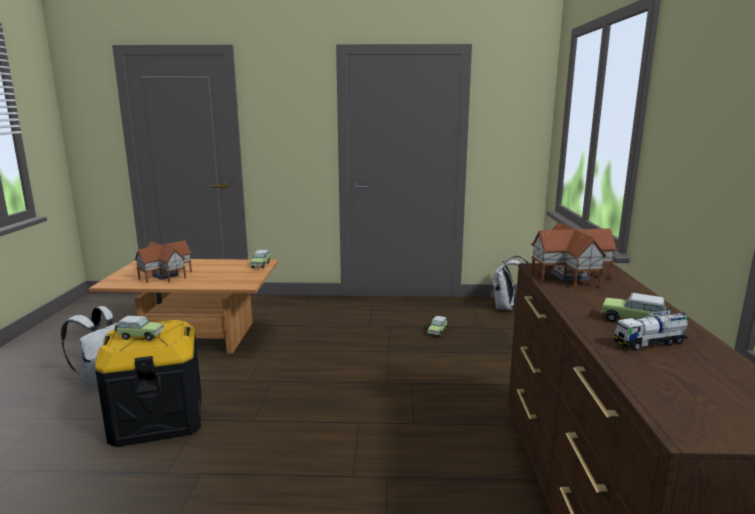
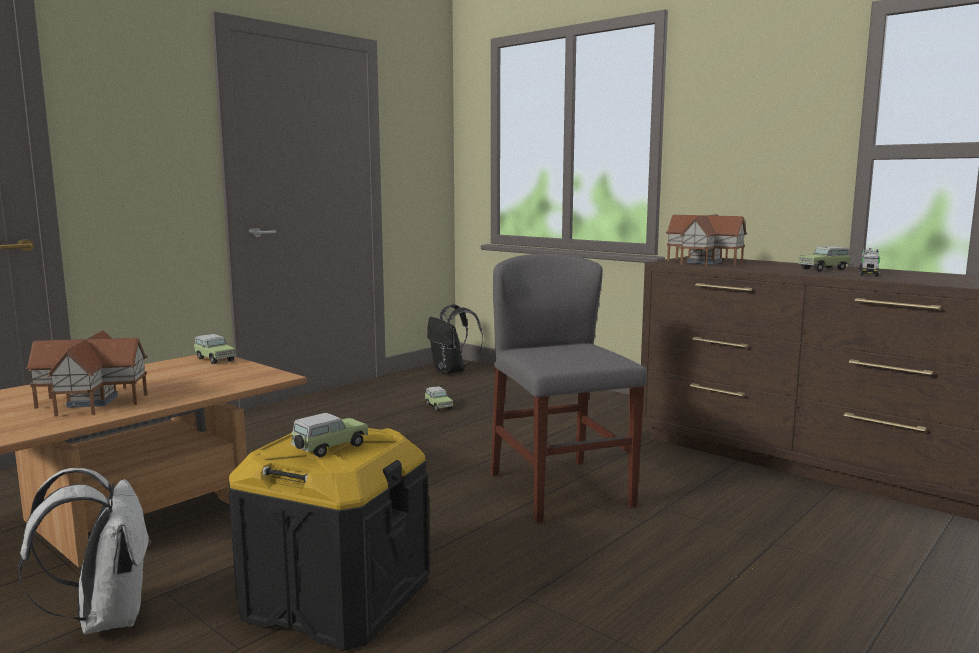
camera: 50 degrees left, 5 degrees down
(364, 424) = (560, 489): none -> grey chair
(506, 308) = (451, 371): white backpack -> black backpack

